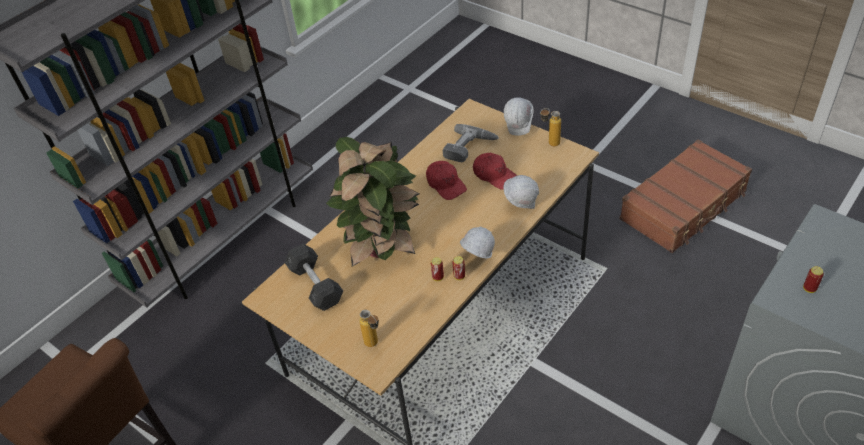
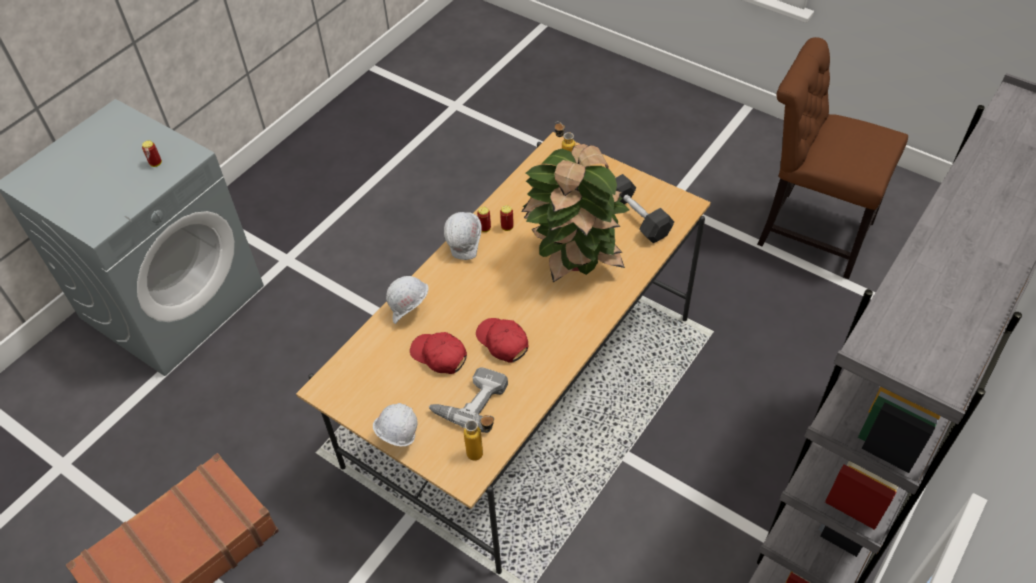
camera: 175 degrees right, 5 degrees up
(549, 144) = (359, 408): bottle -> bottle (481, 452)

